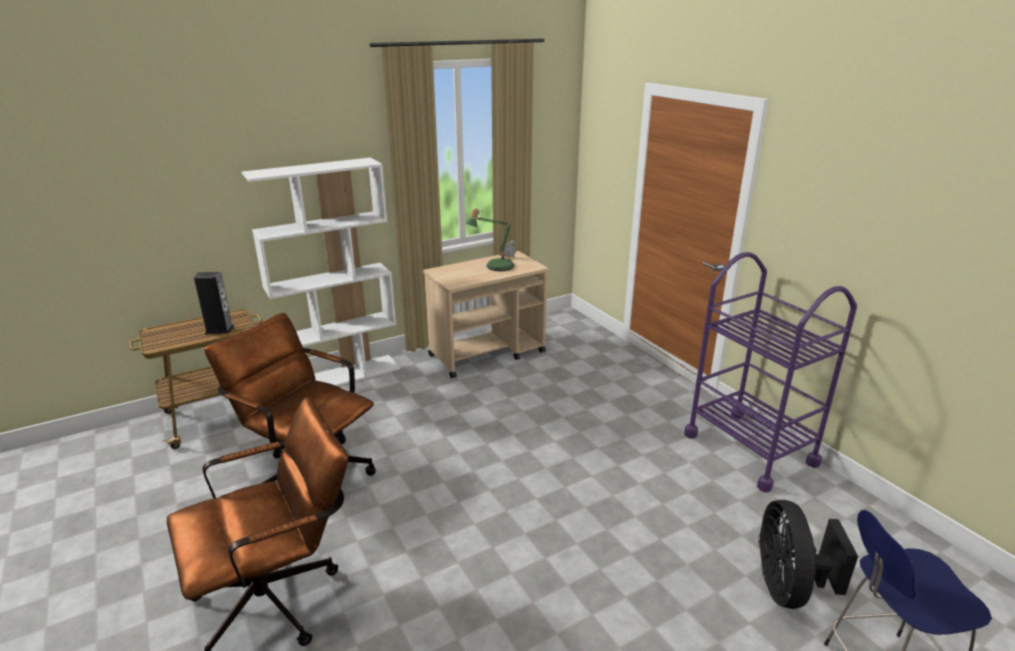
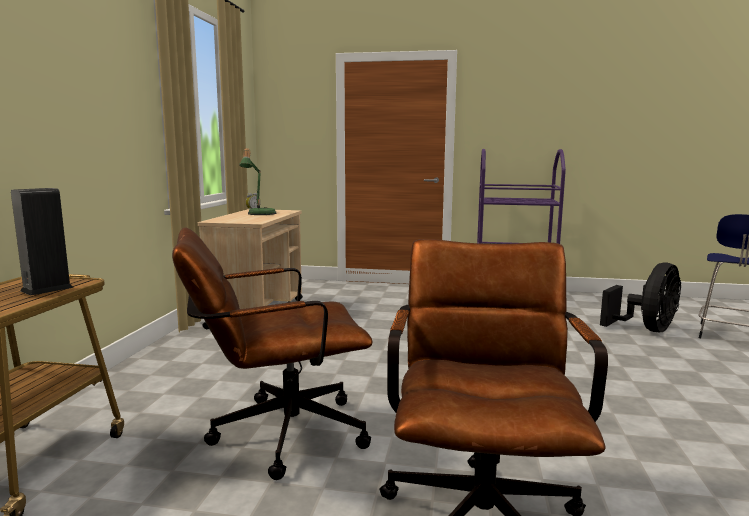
camera: 50 degrees left, 15 degrees down
(341, 376) = (138, 370): white bookcase -> none
(788, 587) = (646, 329): black fan -> black fan turned 90 degrees counterclockwise

